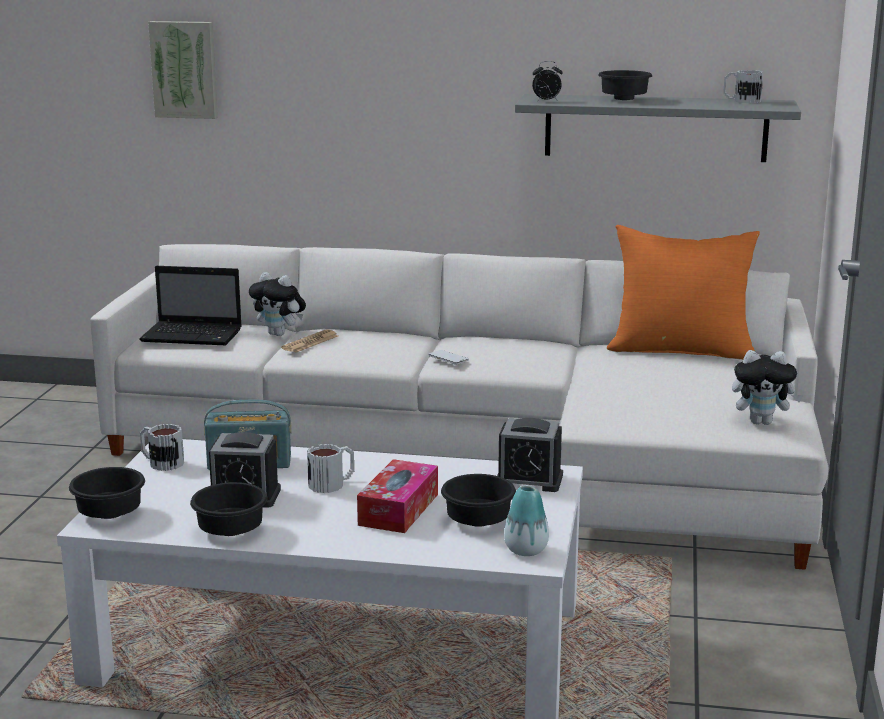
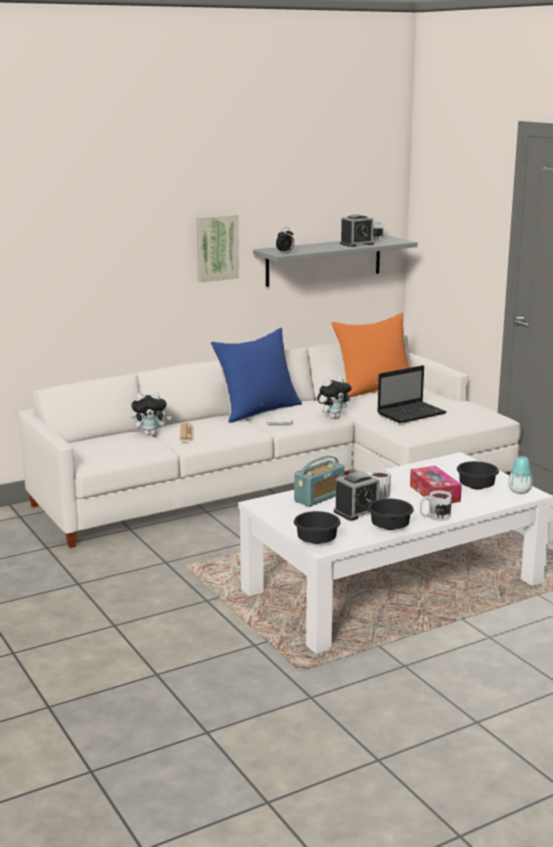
camera: 40 degrees left, 0 degrees up
(161, 462) = (276, 511): mug -> mug (434, 517)
(185, 69) = (30, 259): picture -> picture (216, 247)
(194, 335) = (107, 447): laptop -> laptop (412, 413)
(460, 338) = (258, 410): none -> blue pillow
(529, 480) = (454, 464): alarm clock -> alarm clock (356, 244)
(623, 99) = (316, 246): black bowl -> none
(762, 422) = (477, 413): plush toy -> plush toy (333, 417)

